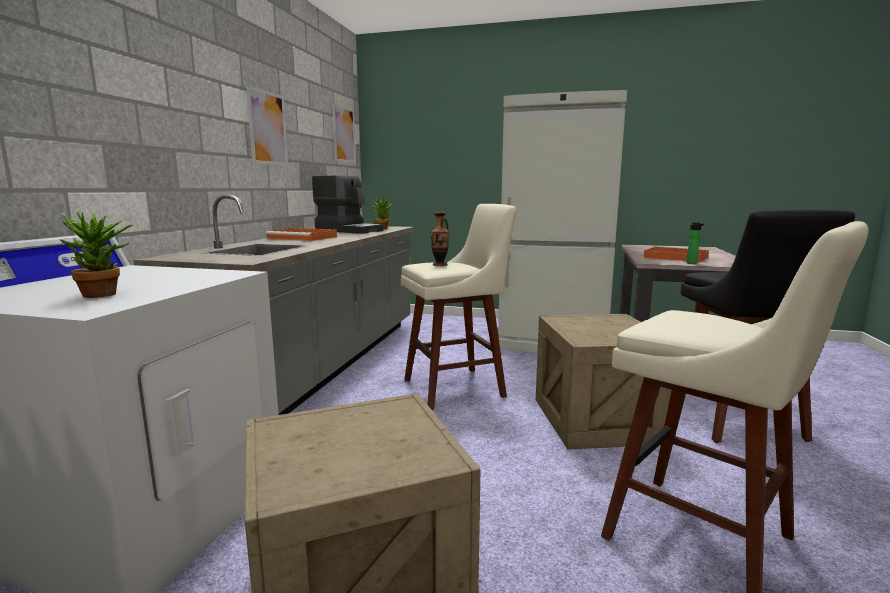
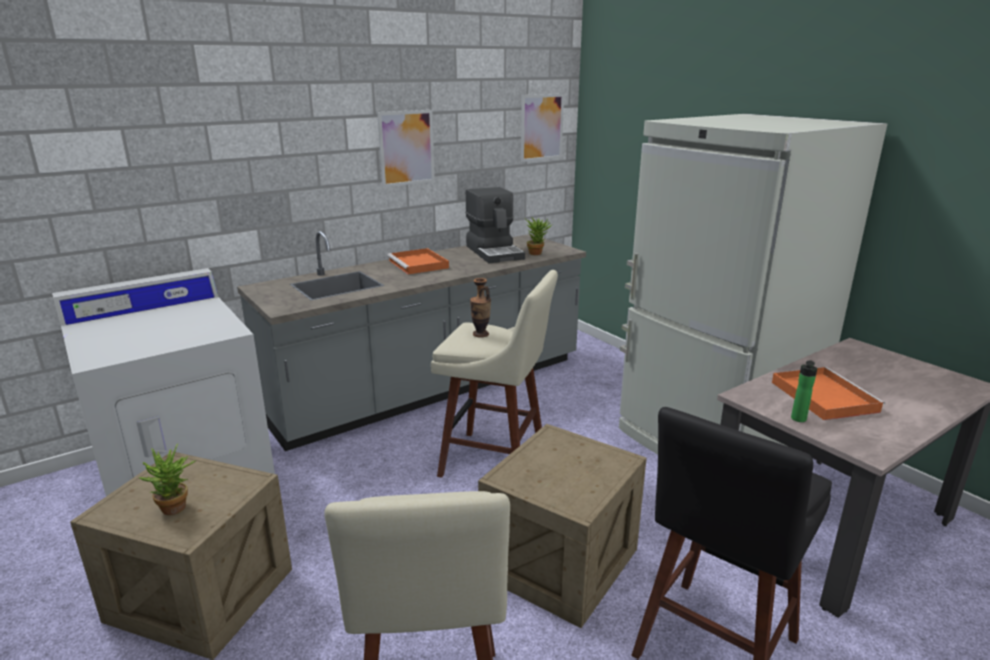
camera: 40 degrees right, 10 degrees up
(106, 295) = (129, 343): potted plant -> potted plant (176, 510)

